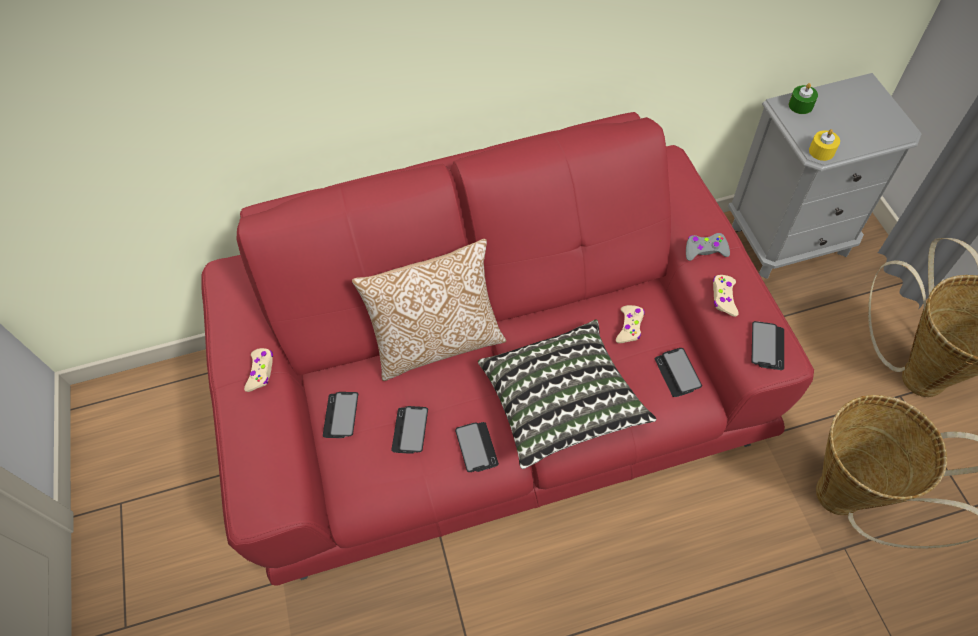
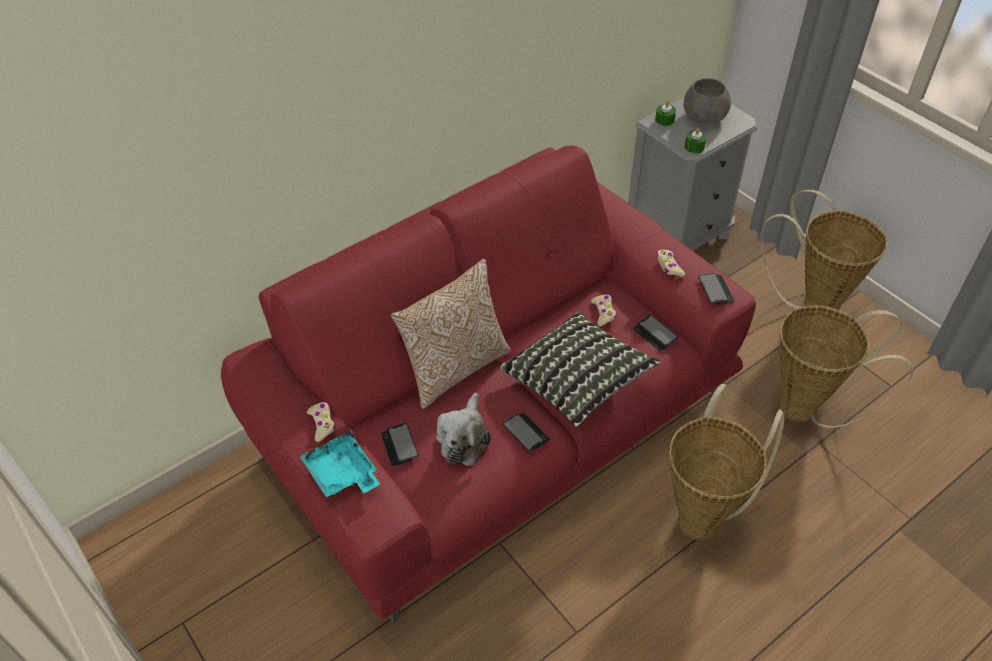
camera: 25 degrees left, 10 degrees down
(253, 437) = (342, 473): none -> turquoise tray
(410, 430) = (464, 438): phone -> plush toy
(668, 585) = (703, 515): none -> basket
(705, 250) = (639, 238): grey game controller -> none
(821, 151) = (694, 147): yellow candle -> green candle
(853, 114) = (704, 117): none -> grey bowl

